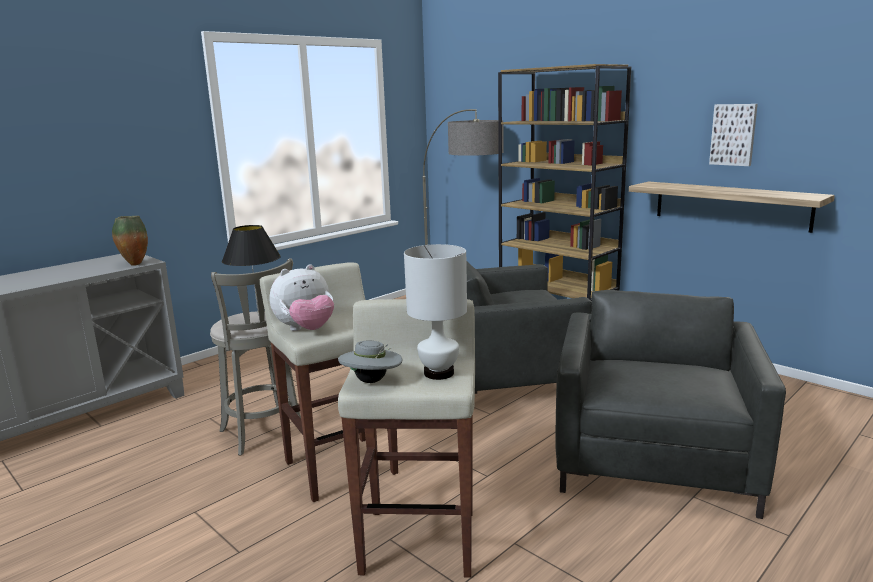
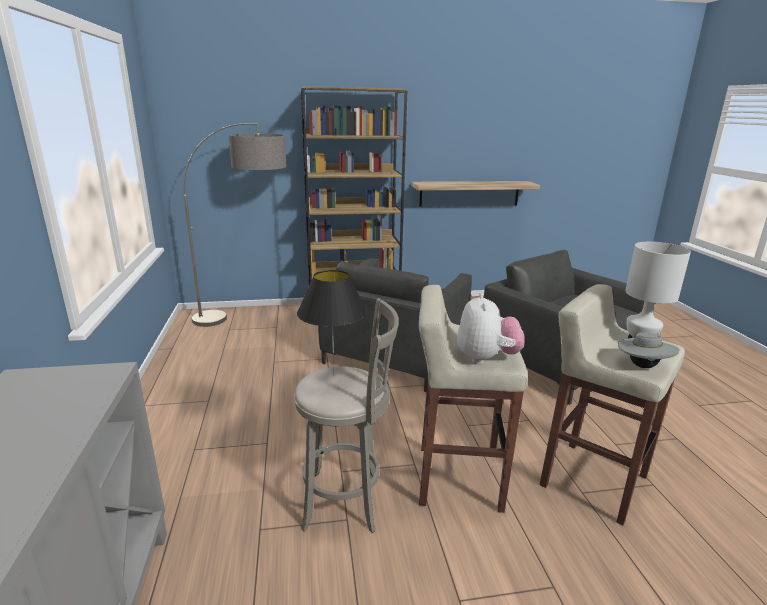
camera: 55 degrees left, 5 degrees up
(134, 264) = (101, 382): vase -> none
(733, 134) = (471, 145): picture -> none

